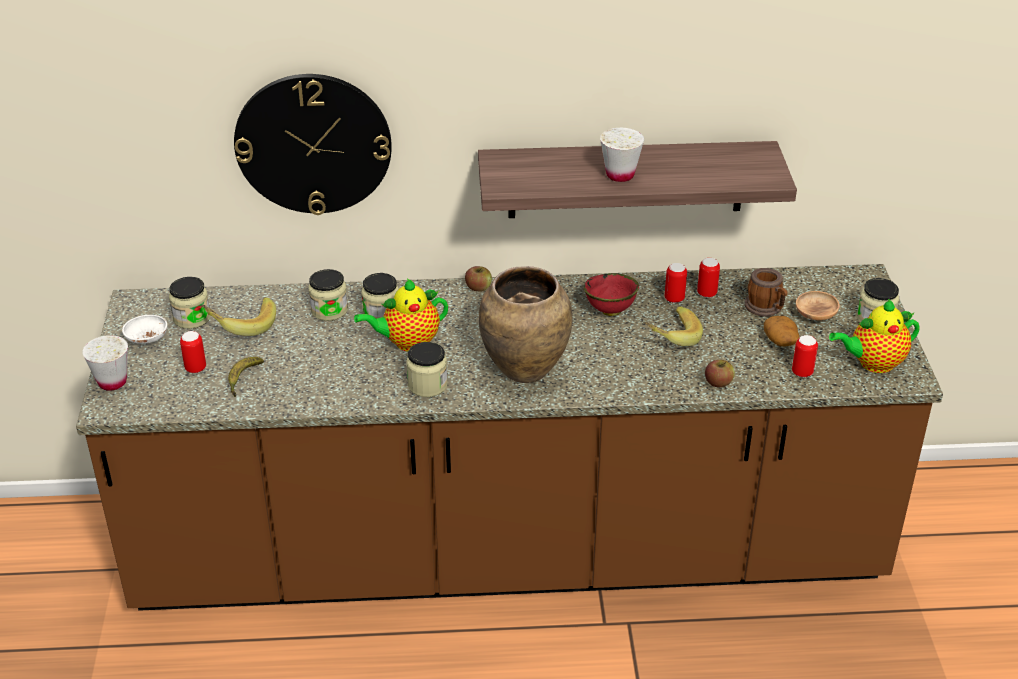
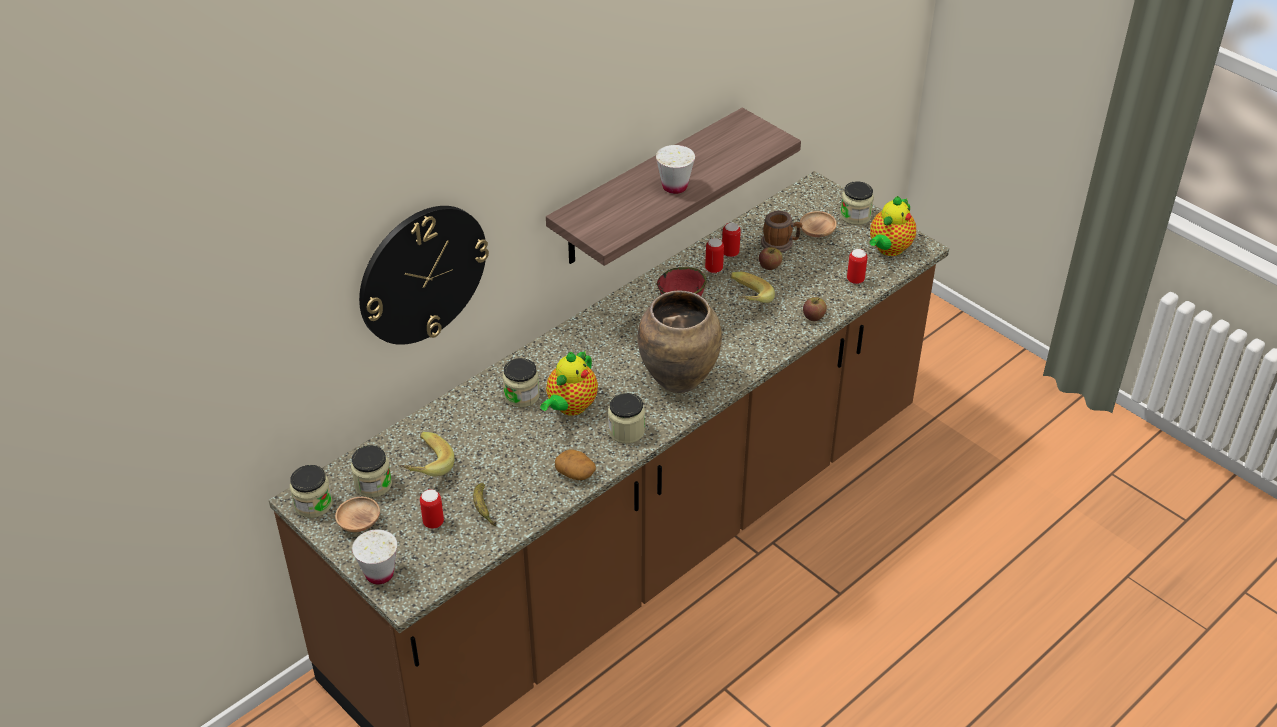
camera: 40 degrees left, 5 degrees up
(147, 339) = (359, 523): white bowl -> brown bowl
(329, 310) = (477, 415): jar -> jar (313, 504)
(478, 287) = (567, 334): apple -> apple (770, 266)
(780, 340) = (816, 263): potato -> potato (576, 473)

